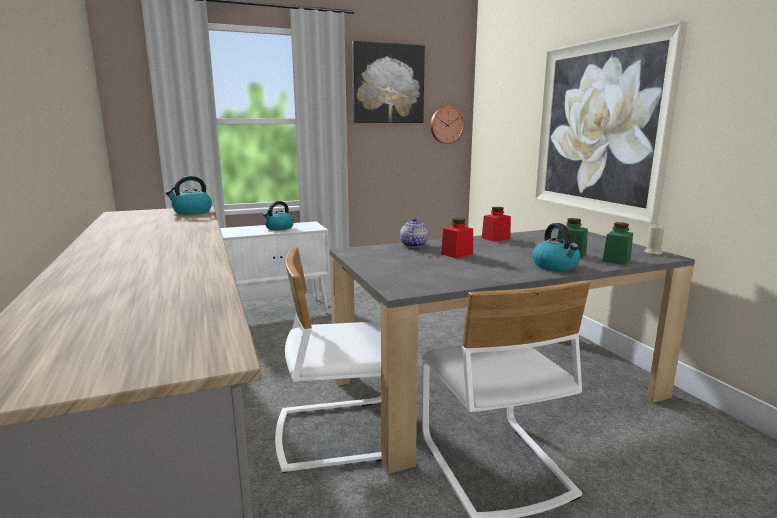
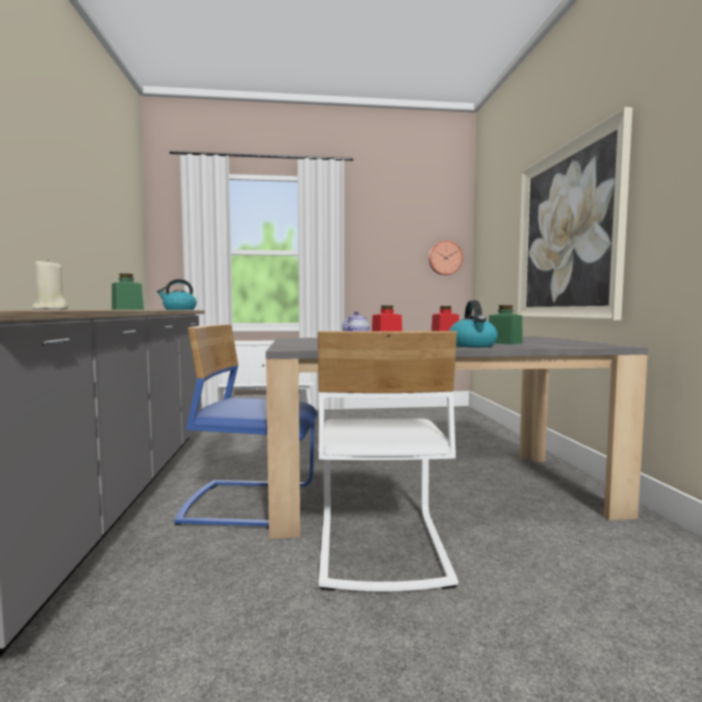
camera: 15 degrees right, 10 degrees down
(279, 228) = (273, 341): kettle -> none
(339, 432) = (250, 504): white chair -> blue chair
(388, 84) = (386, 221): picture -> none
(616, 260) = (549, 345): green jar -> green jar (127, 309)
(653, 252) = (604, 344): beige candle -> beige candle (50, 309)

